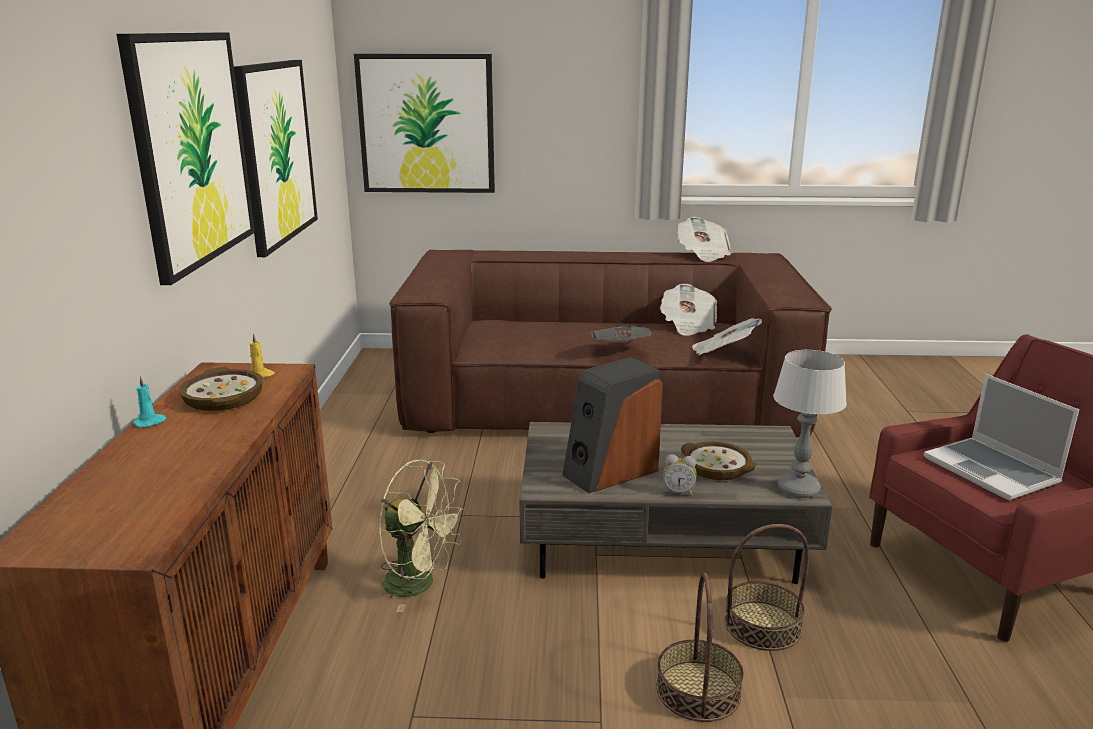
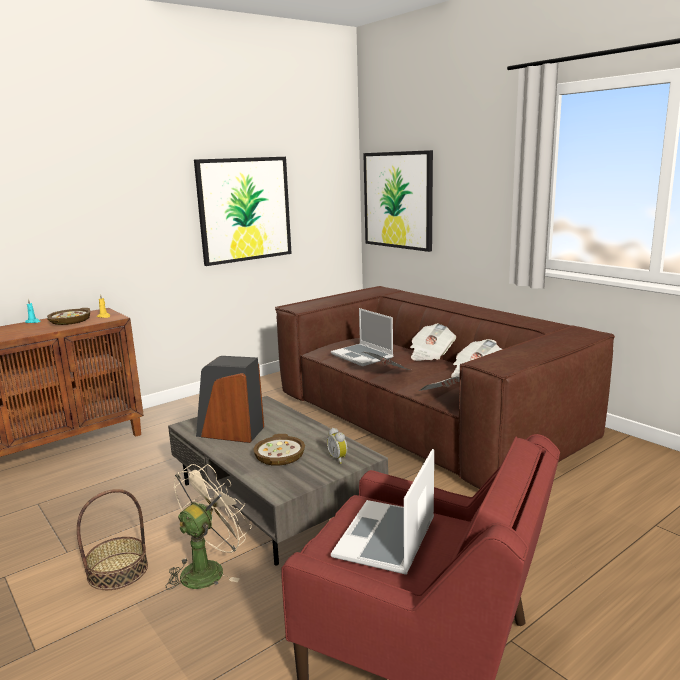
camera: 50 degrees right, 5 degrees down
(191, 149) = (134, 200): picture -> none
(420, 584) = (145, 460): green fan -> none
(546, 341) = (363, 356): none -> laptop
(678, 492) = (228, 456): alarm clock -> alarm clock (339, 459)
(703, 254) = (538, 321): newspaper -> newspaper (430, 355)
(762, 625) = (208, 569): basket -> beige fan
(797, 489) = (283, 488): table lamp -> none

